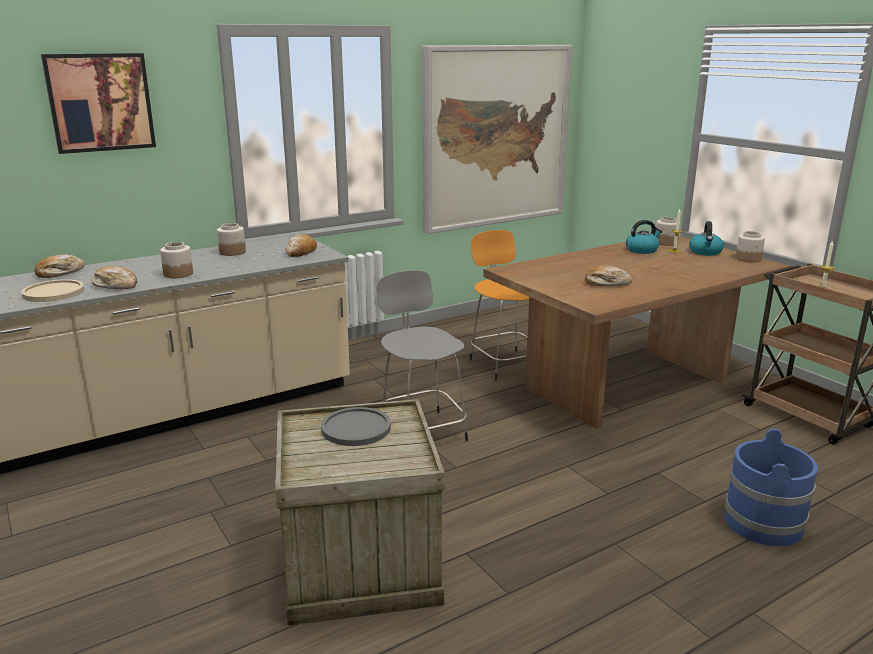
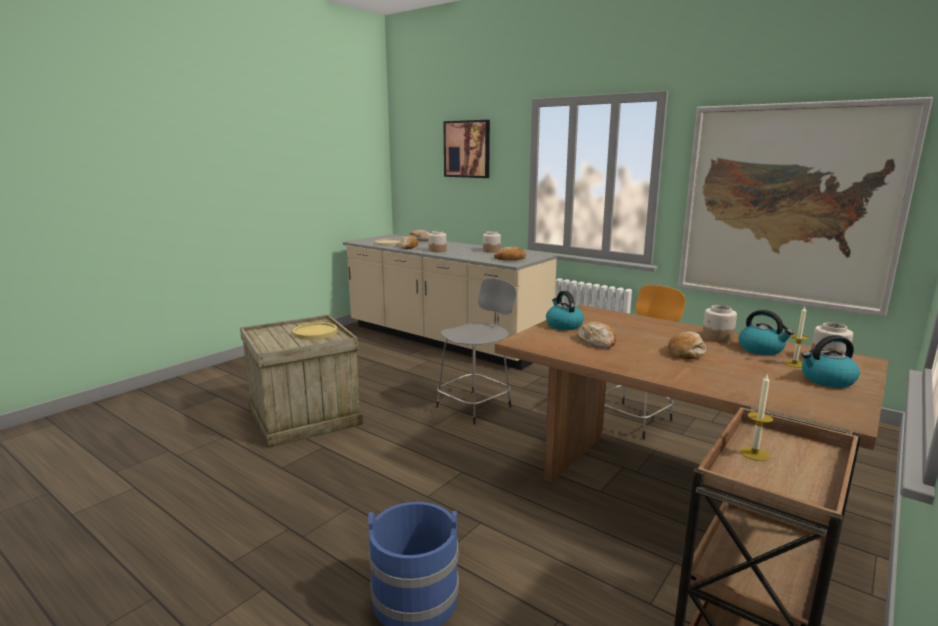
camera: 70 degrees right, 5 degrees down
(356, 428) = (315, 332): grey plate -> yellow plate
(552, 285) = (563, 325): none -> kettle
(642, 267) = (686, 352): none -> bread
(748, 259) = (848, 406): jar -> jar (717, 338)

